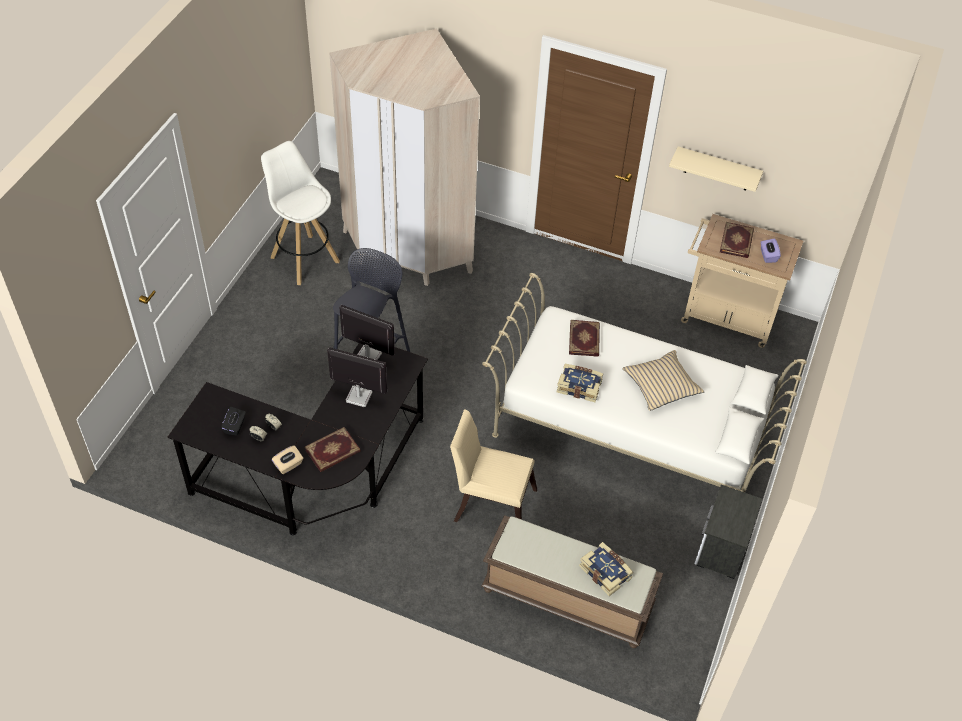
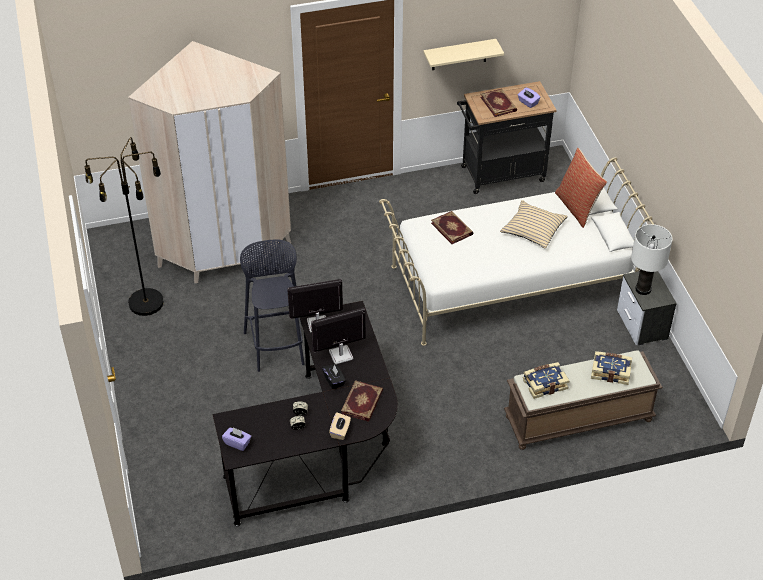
camera: 35 degrees left, 5 degrees down
(199, 420) = (237, 443): none -> purple tissue box
(235, 426) = (270, 430): black tissue box -> black tissue box (334, 381)
(304, 258) = (146, 303): white stool -> floor lamp
(490, 503) = (465, 390): beige chair -> none
(579, 386) = (480, 261): book -> book (544, 384)
(725, 317) = (500, 175): beige cart -> black cart
(726, 512) = (643, 289): none -> white table lamp
(728, 389) = (577, 207): none -> pillow

